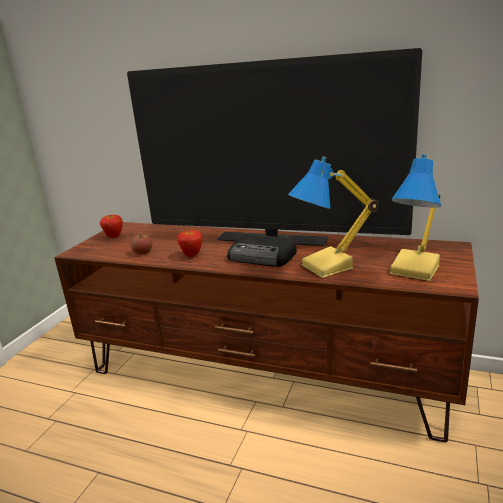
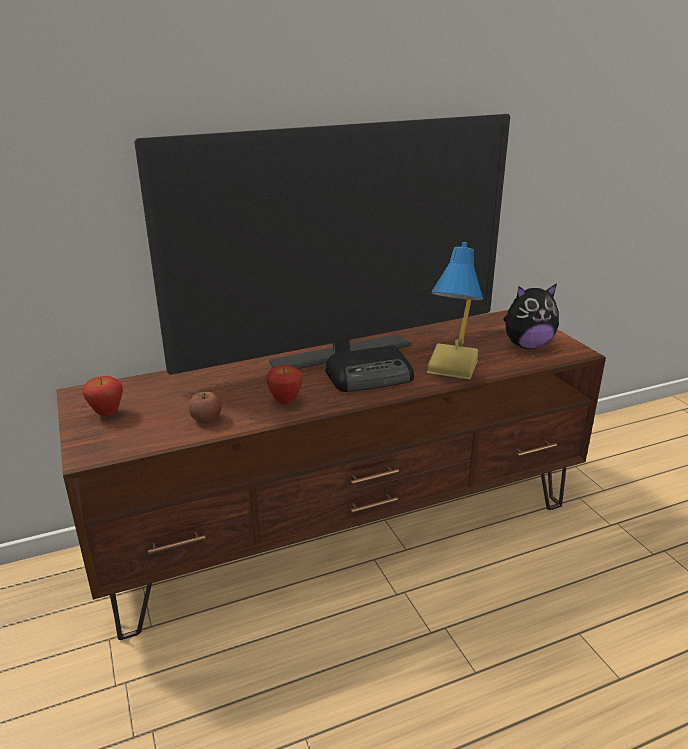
camera: 45 degrees left, 5 degrees up
(416, 269) = (527, 345): table lamp -> plush toy

